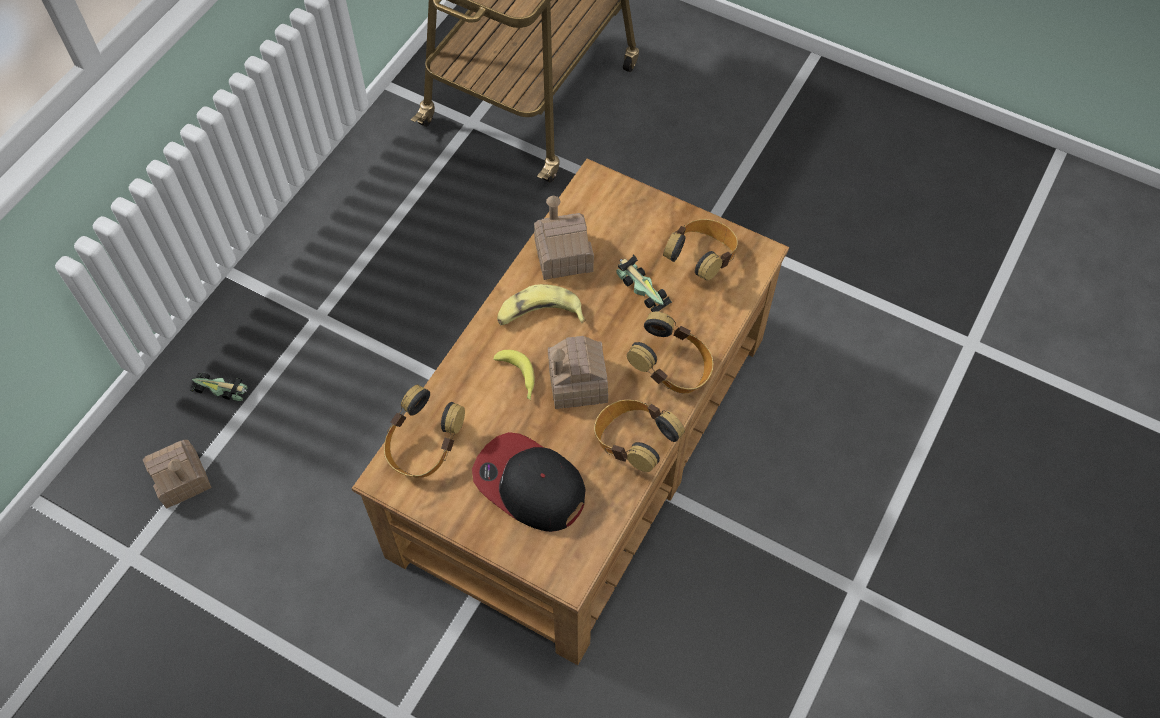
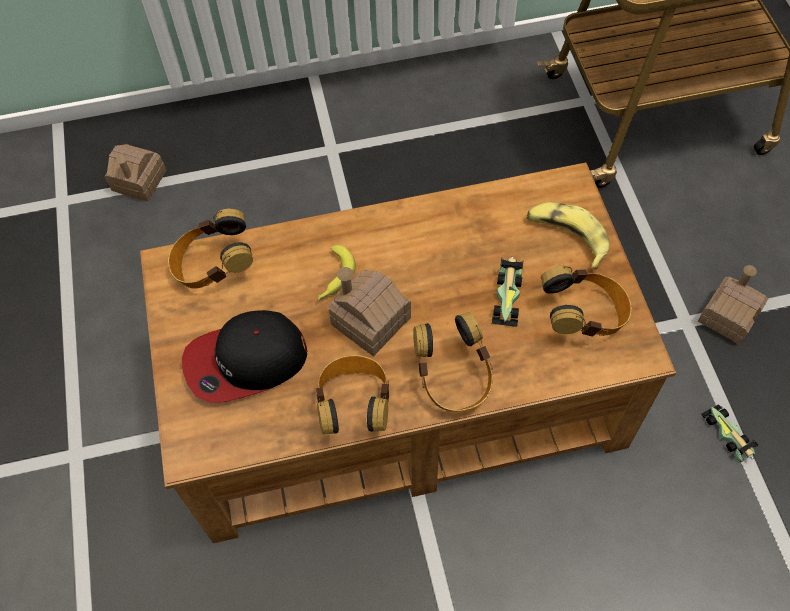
camera: 50 degrees right, 0 degrees up
(221, 389) = (223, 145): toy car -> toy car (729, 435)
(529, 485) = (245, 361): cap -> cap turned 105 degrees counterclockwise
(539, 315) = (404, 246): banana -> banana (566, 237)
(563, 255) = (477, 219): toy house -> toy house (728, 317)

